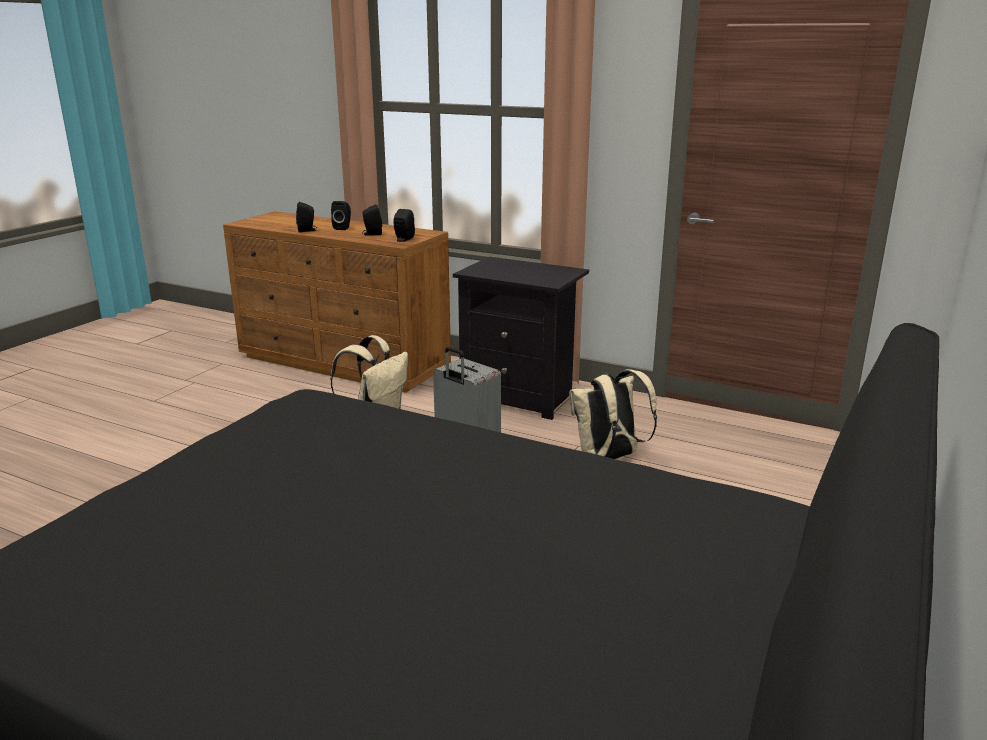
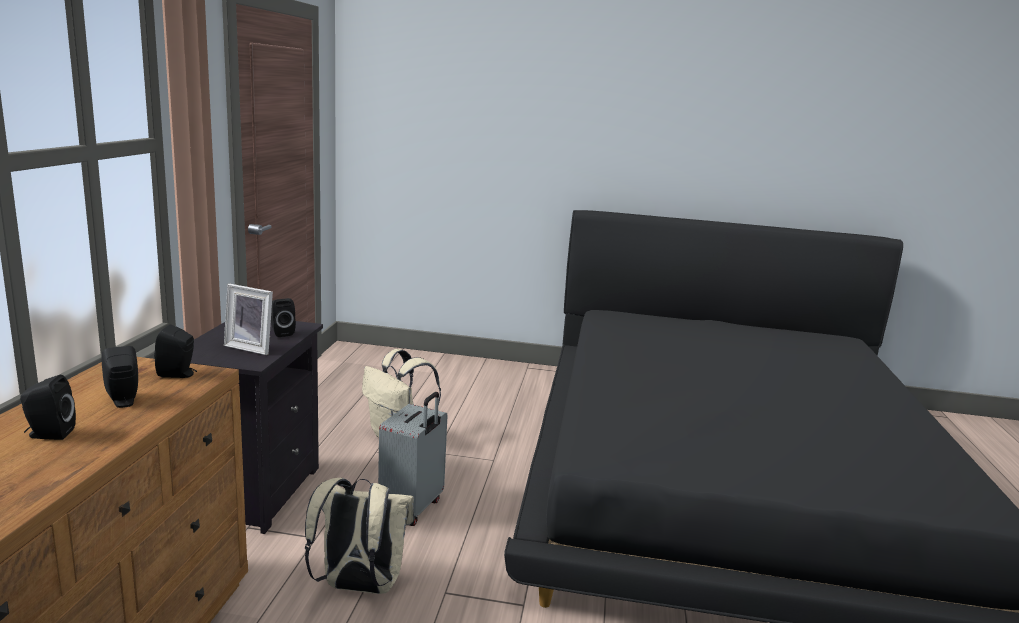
camera: 110 degrees left, 5 degrees down
(307, 230) = (59, 467): black speaker -> black speaker (281, 333)
(502, 271) = (252, 347): none -> picture frame

